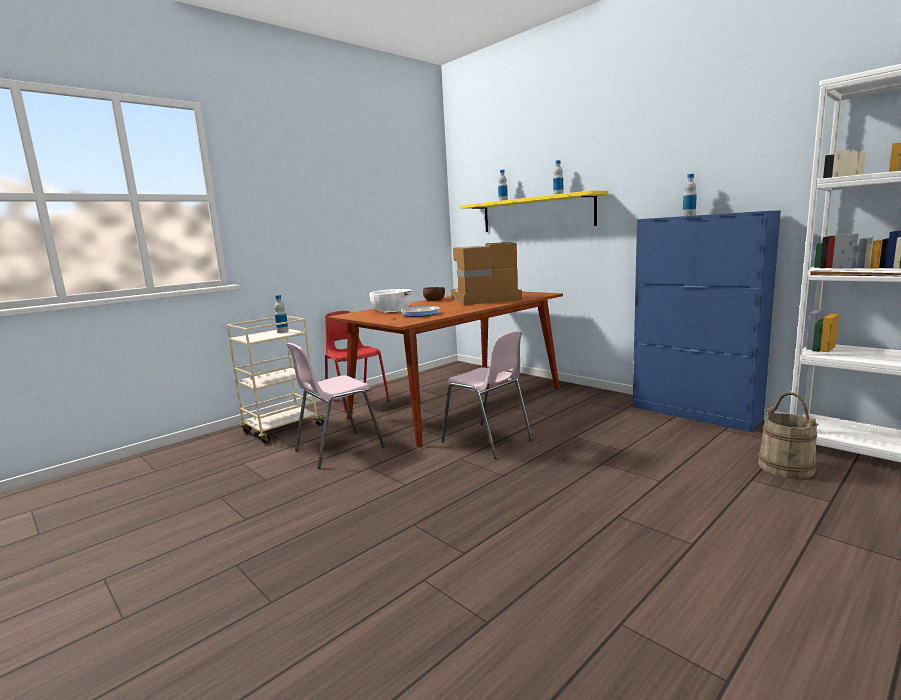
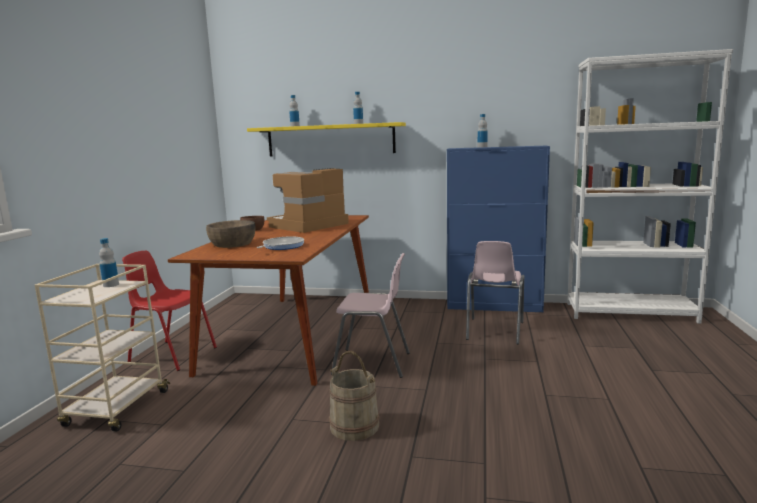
camera: 35 degrees left, 0 degrees up
(338, 449) = (228, 411): pink chair -> pink chair (494, 331)
(392, 309) = (232, 244): white bowl -> brown bowl
(786, 467) = (590, 332): beige bucket -> beige bucket (355, 426)

